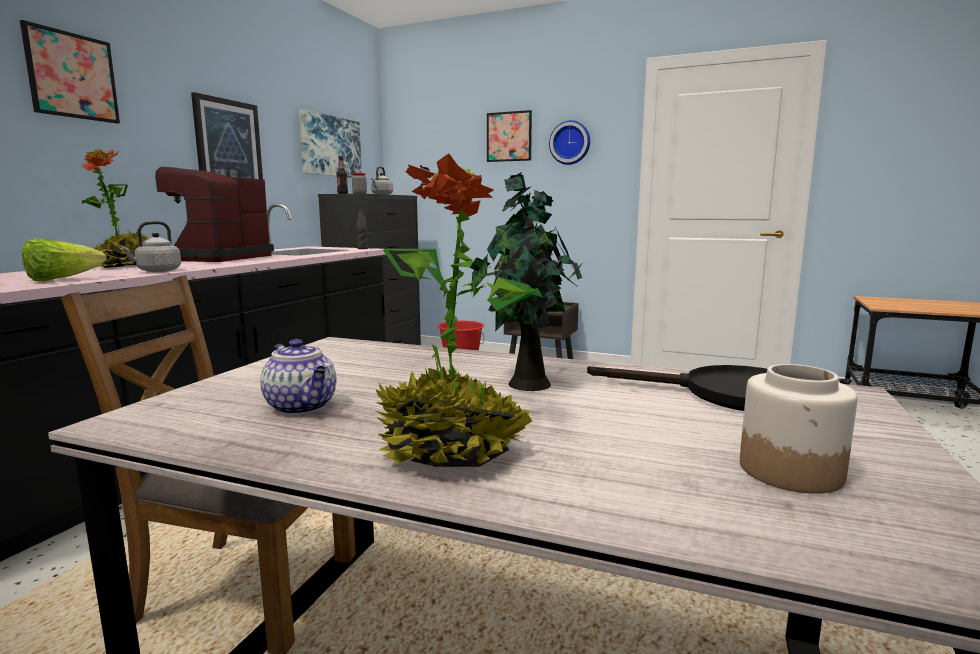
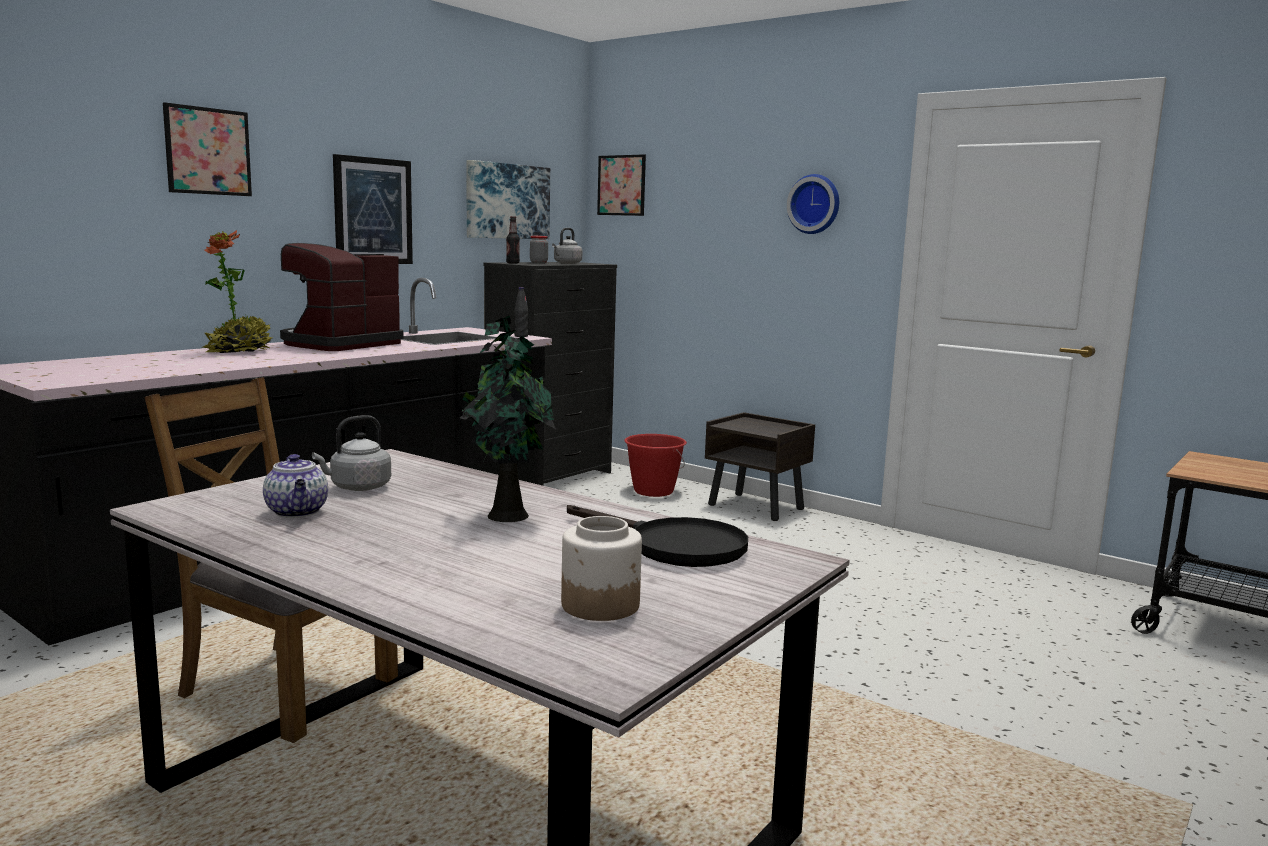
camera: 15 degrees right, 0 degrees up
(62, 279) = (170, 369): lettuce -> none
(157, 271) = (261, 362): grey kettle -> grey kettle (357, 487)
(451, 450) = (369, 557): potted plant -> none
(509, 136) = (738, 191): picture -> picture (621, 185)

